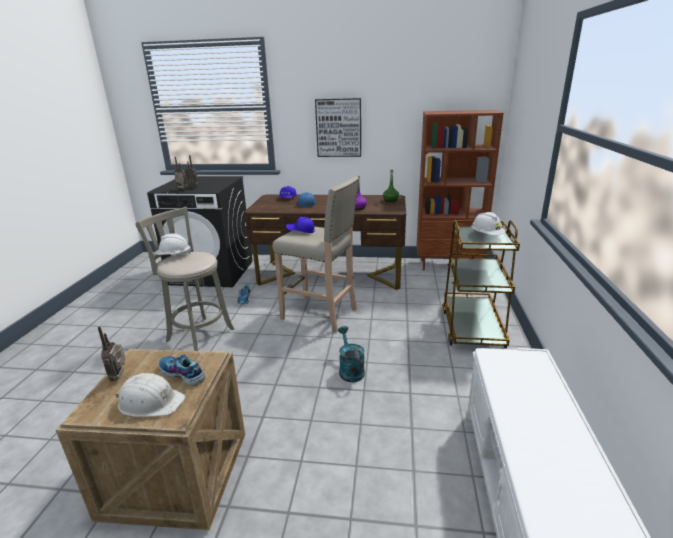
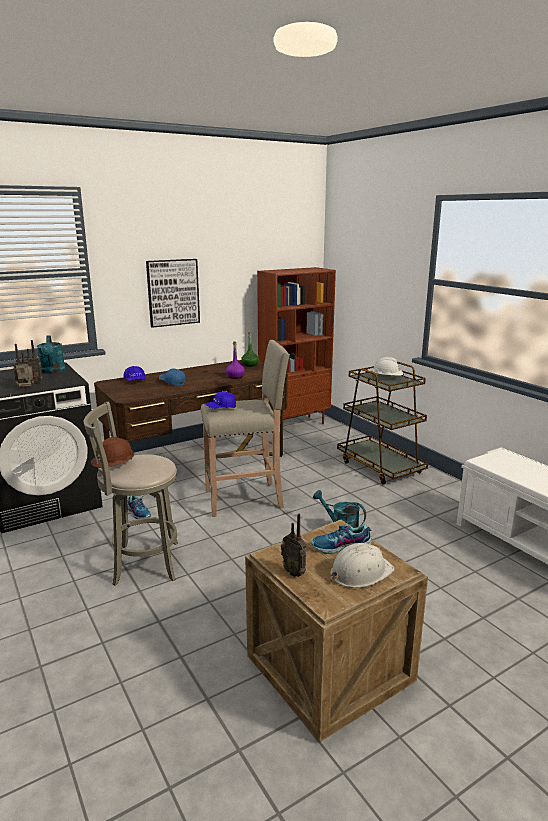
camera: 40 degrees left, 5 degrees down
(173, 256) = (114, 466): white hard hat -> brown hard hat
(220, 181) = (53, 371): none -> turquoise watering can

